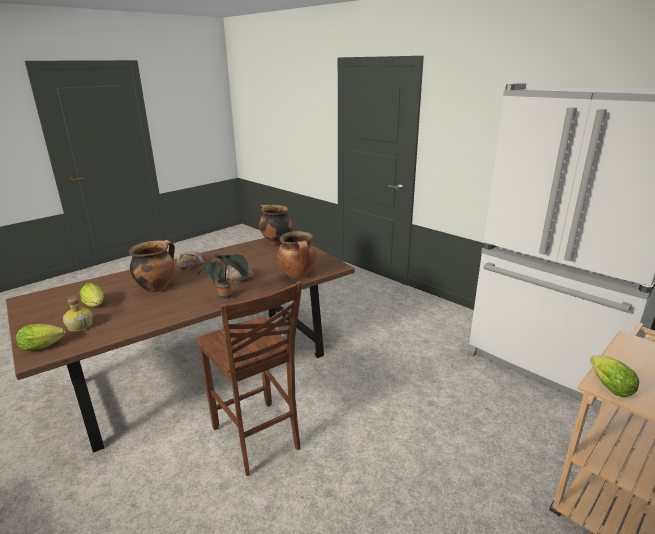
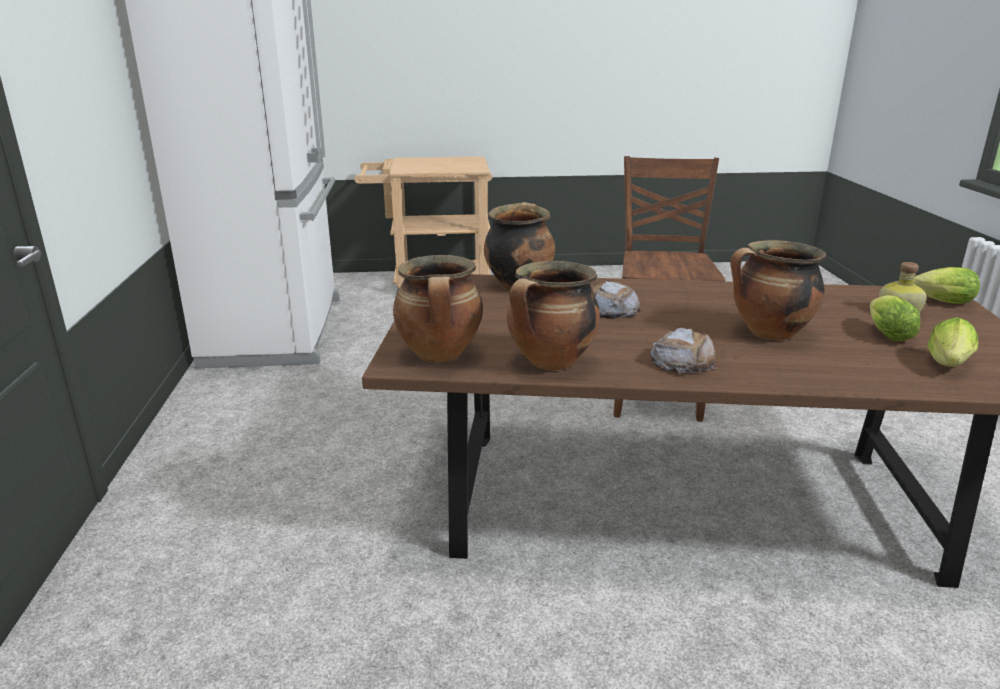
camera: 140 degrees left, 0 degrees up
(226, 297) = (658, 289): potted plant -> none
(237, 250) = (550, 363): none -> cooking pot
(607, 385) = (476, 168): lettuce -> lettuce (947, 366)

